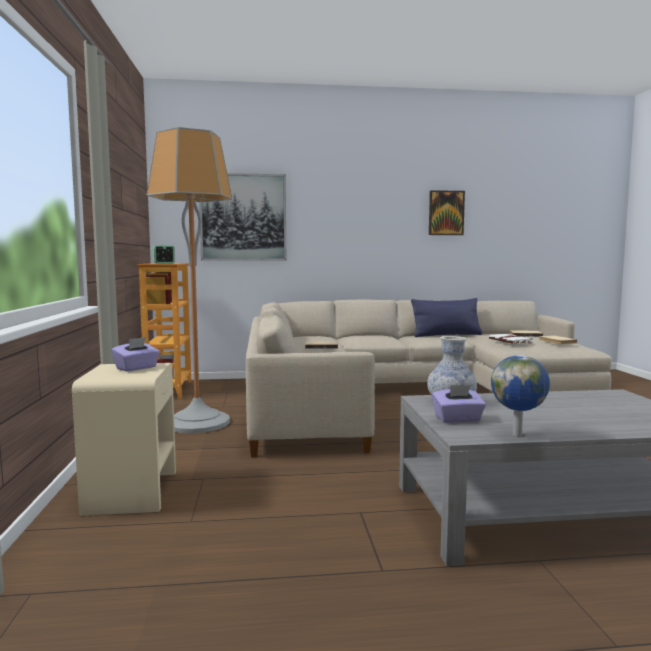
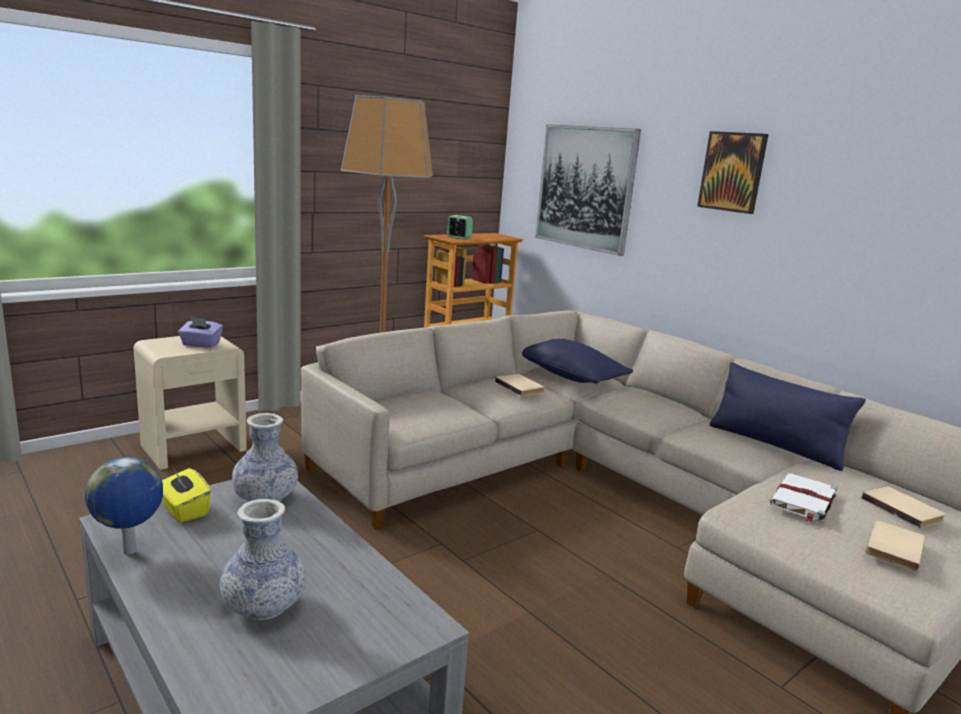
camera: 55 degrees right, 10 degrees up
(313, 340) = (570, 376): none -> blue pillow
(446, 213) = (894, 215): picture -> picture (732, 172)
(457, 419) = (184, 510): purple tissue box -> yellow tissue box
(597, 414) = (264, 606): none -> vase

